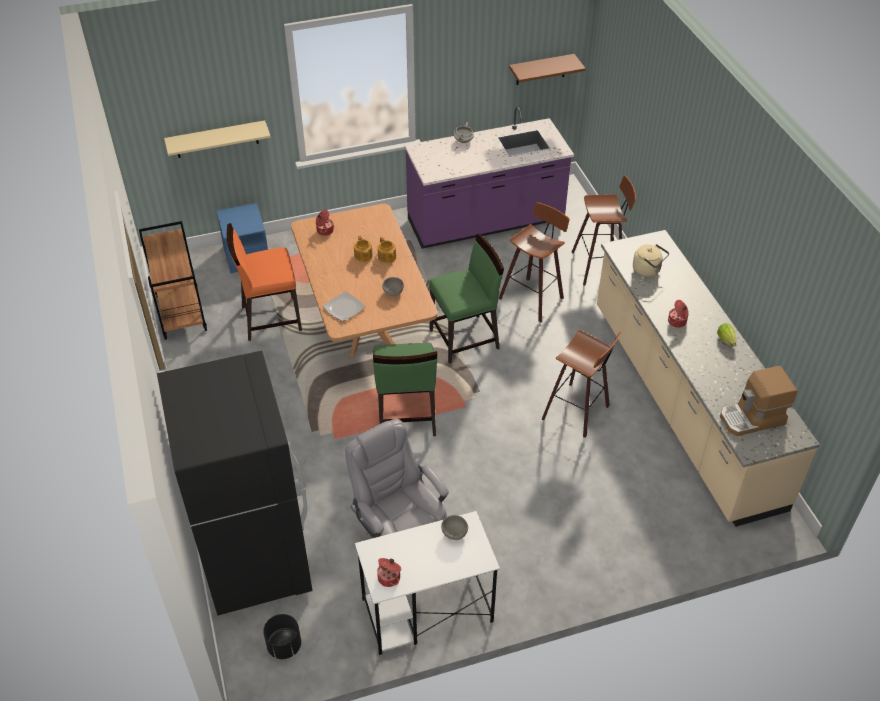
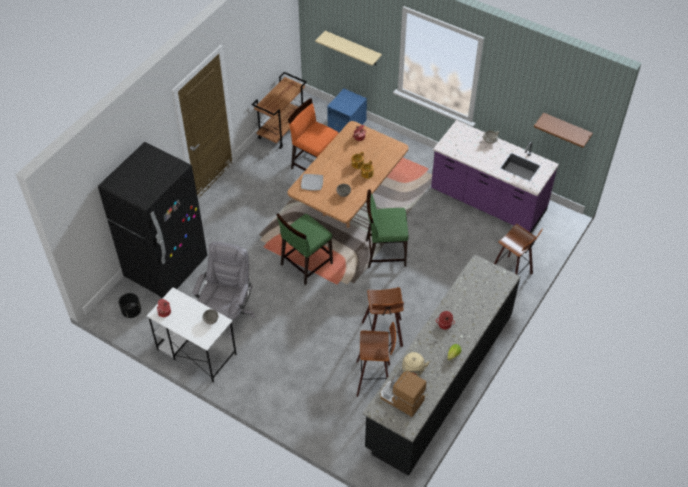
camera: 50 degrees right, 5 degrees up
(465, 339) = (385, 253): green chair -> green chair turned 150 degrees clockwise
(533, 297) = (450, 262): stool -> stool (375, 378)
(648, 270) = (474, 288): beige kettle -> beige kettle (413, 371)
(683, 403) = (440, 380): beige counter -> black counter

